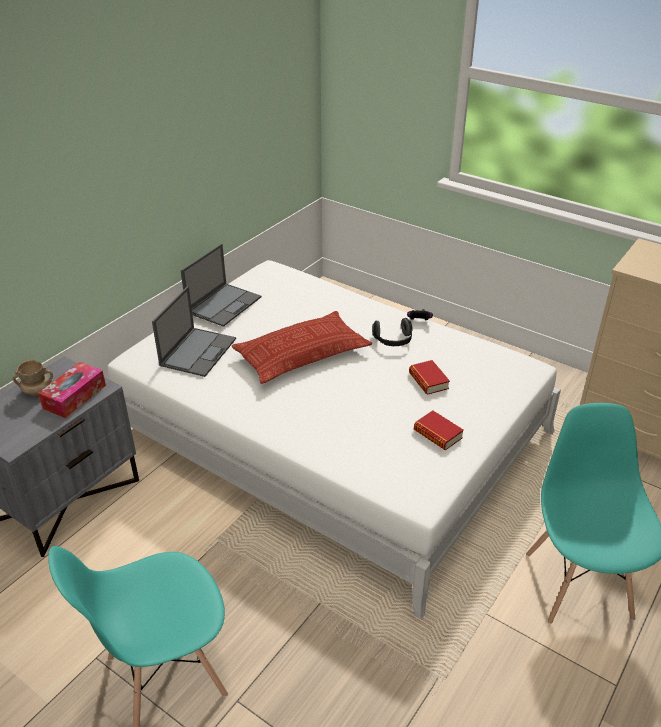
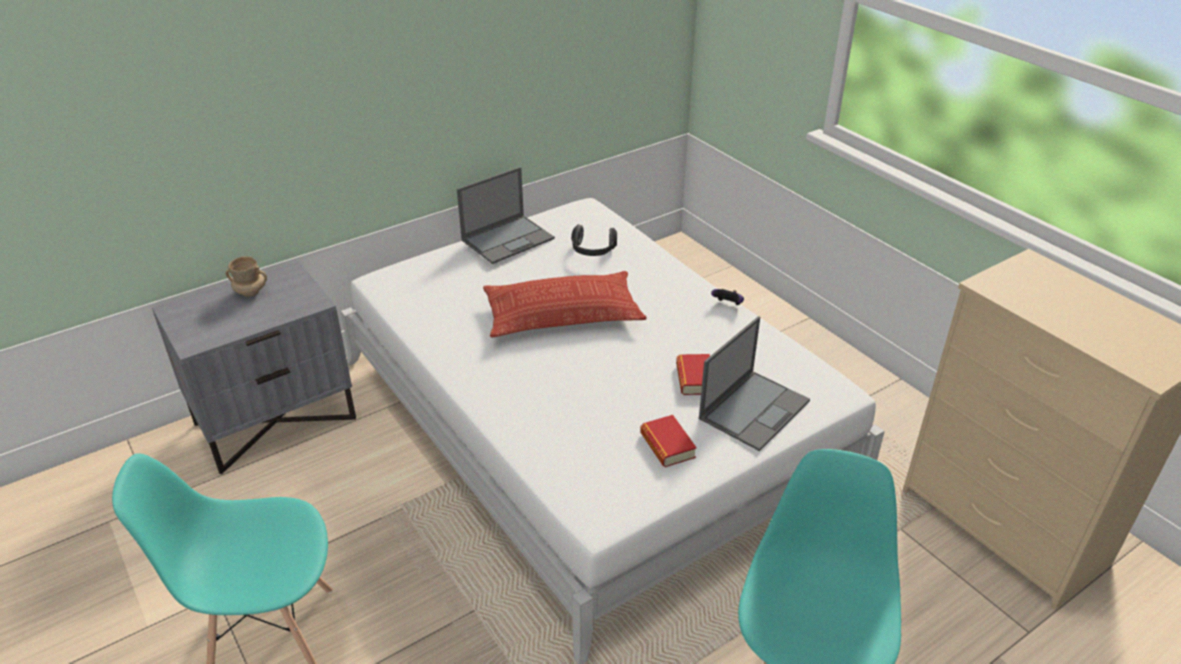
camera: 20 degrees right, 0 degrees up
(74, 396) = (282, 306): tissue box -> none
(198, 351) = (450, 286): laptop -> laptop (754, 409)
(393, 341) = (681, 322): headphones -> headphones (593, 251)

